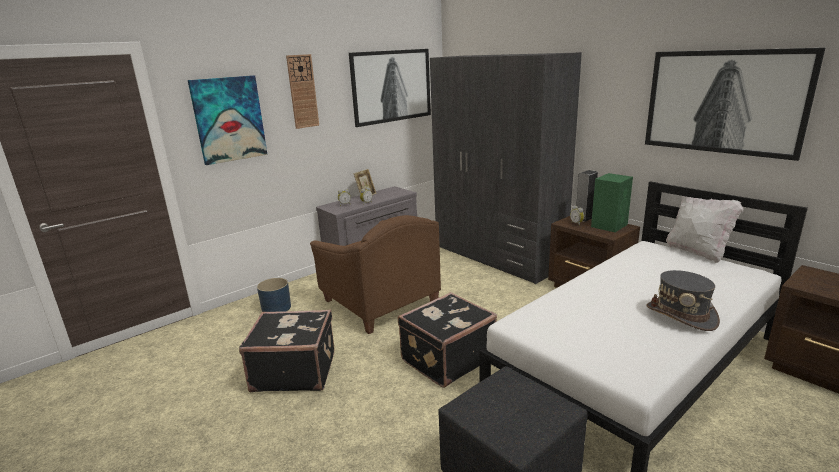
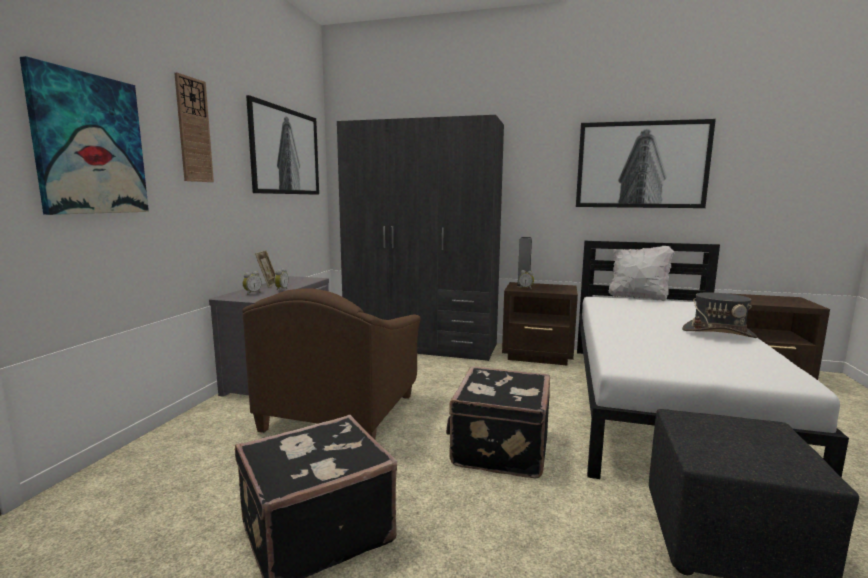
camera: 35 degrees left, 10 degrees down
(276, 308) = (184, 457): blue planter -> none
(378, 303) = (342, 413): brown armchair -> brown armchair turned 90 degrees clockwise
(609, 225) = (553, 287): green speaker -> none

